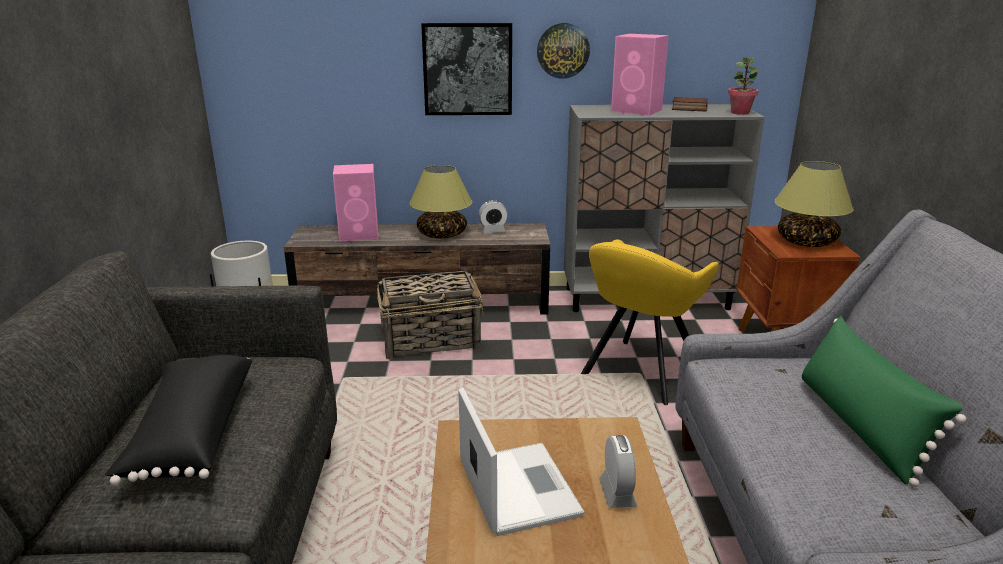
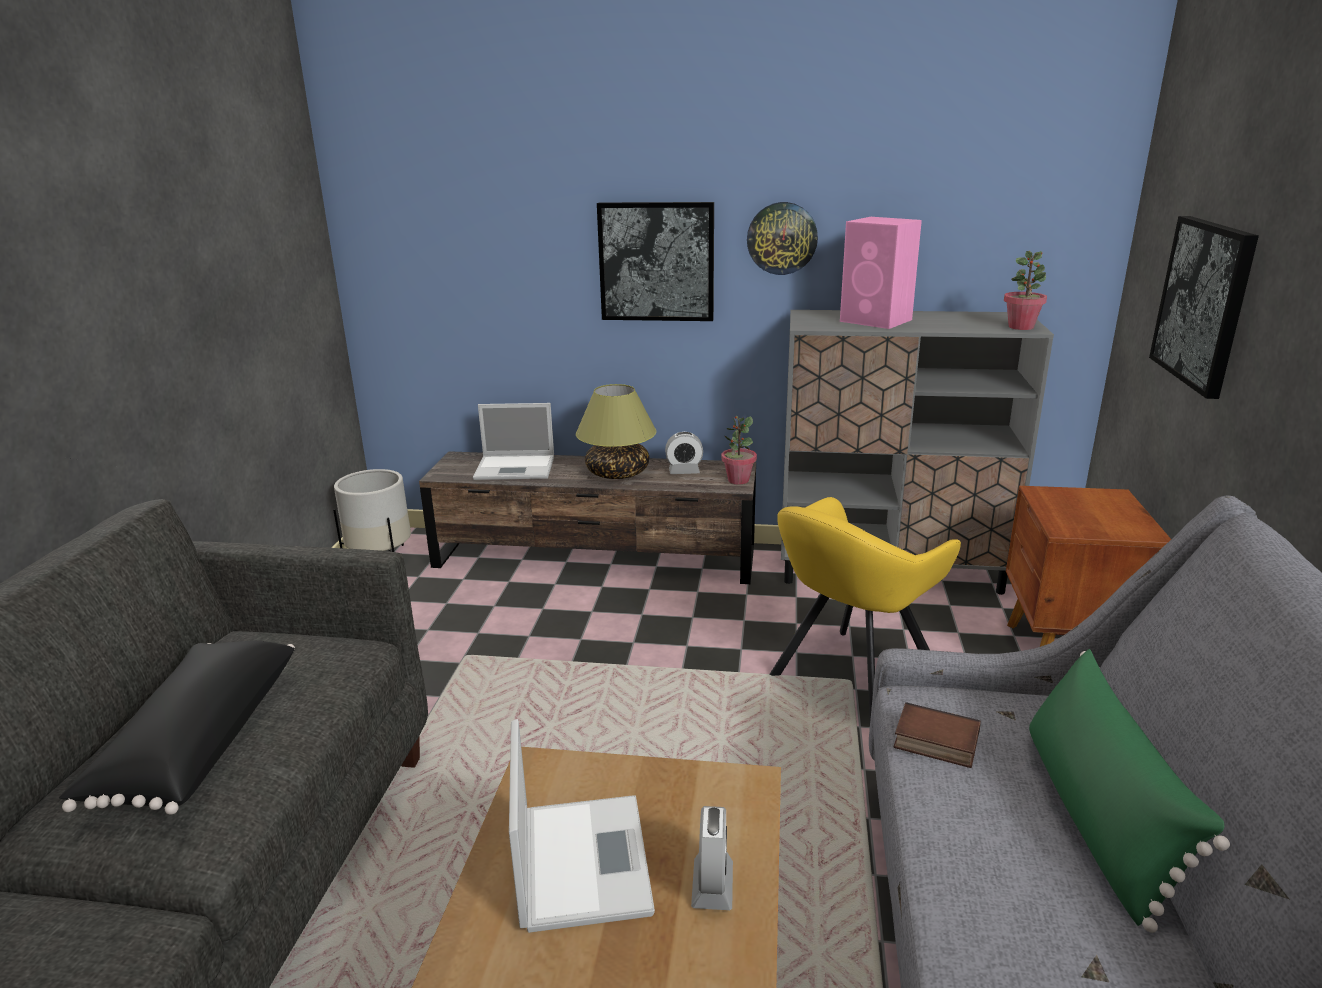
camera: 10 degrees right, 0 degrees up
(360, 234) = (516, 468): pink speaker -> laptop
(431, 341) = (589, 612): basket -> none
(536, 235) = (738, 480): none -> potted plant
(688, 108) = (951, 318): book -> book (934, 742)
(806, 242) = (1099, 515): table lamp -> none
(871, 89) = (1203, 303): none -> picture

